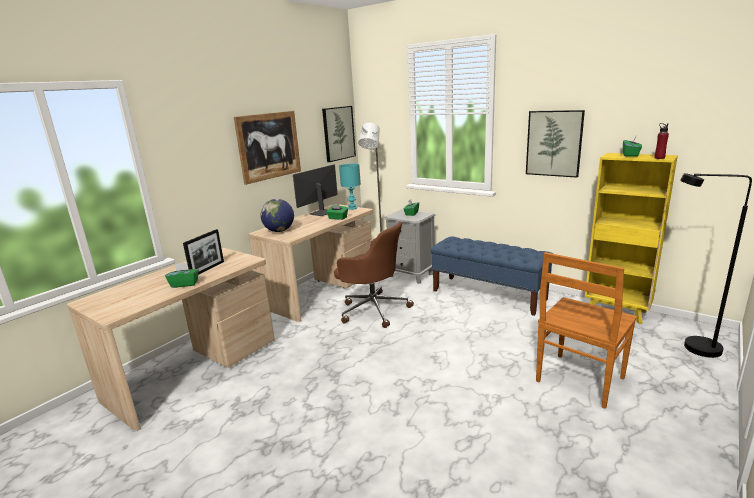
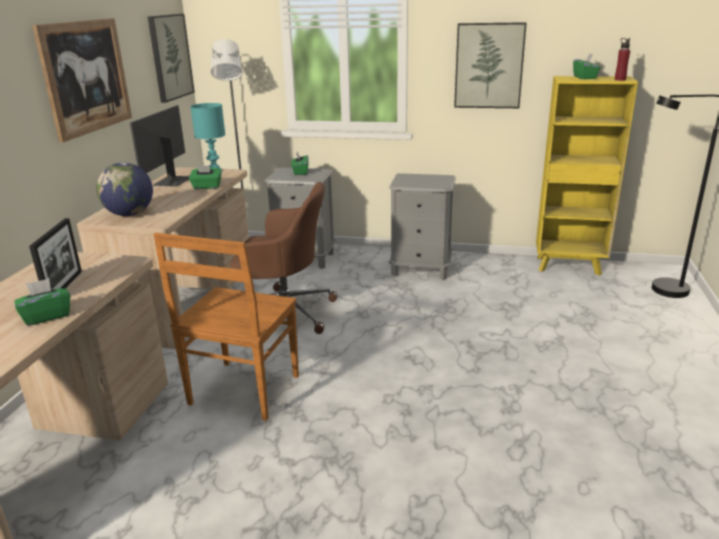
camera: 25 degrees left, 5 degrees up
(489, 295) = (421, 269): blue bench -> grey nightstand
(578, 381) = (584, 348): brown chair -> brown chair (242, 391)

